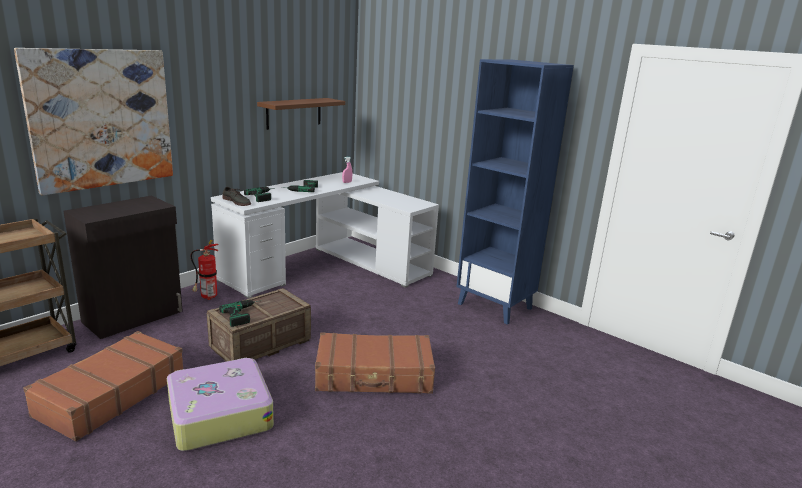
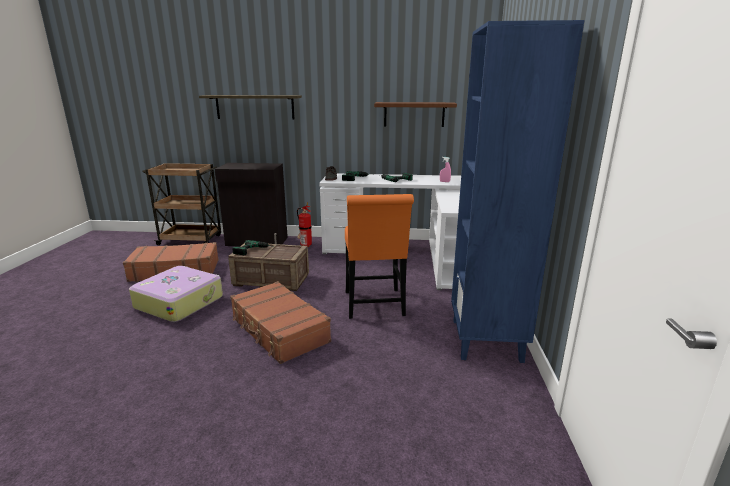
camera: 55 degrees right, 0 degrees up
(102, 119) = (255, 107): picture -> shelf
(394, 319) = (374, 306): none -> orange chair

